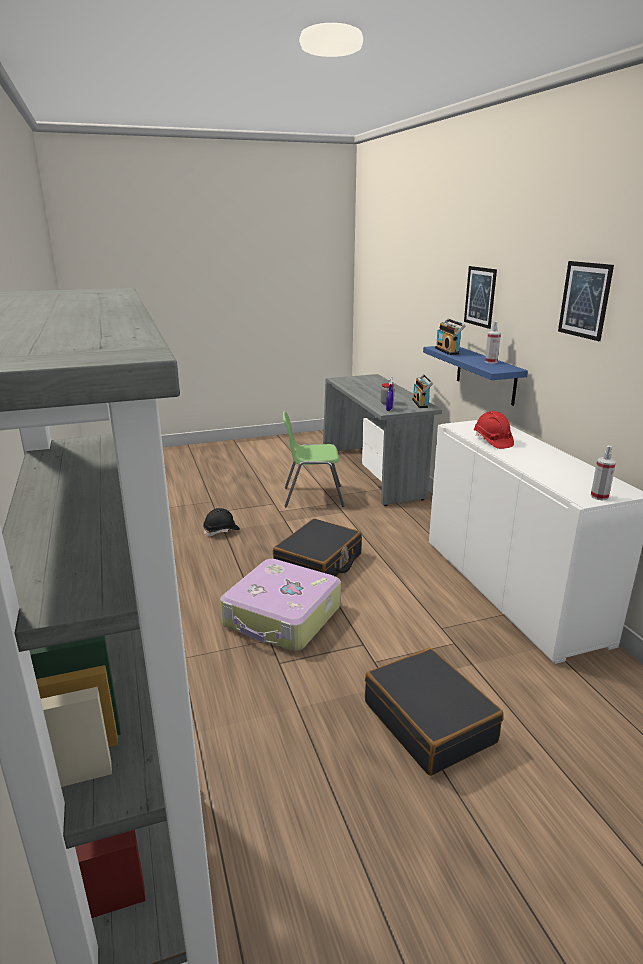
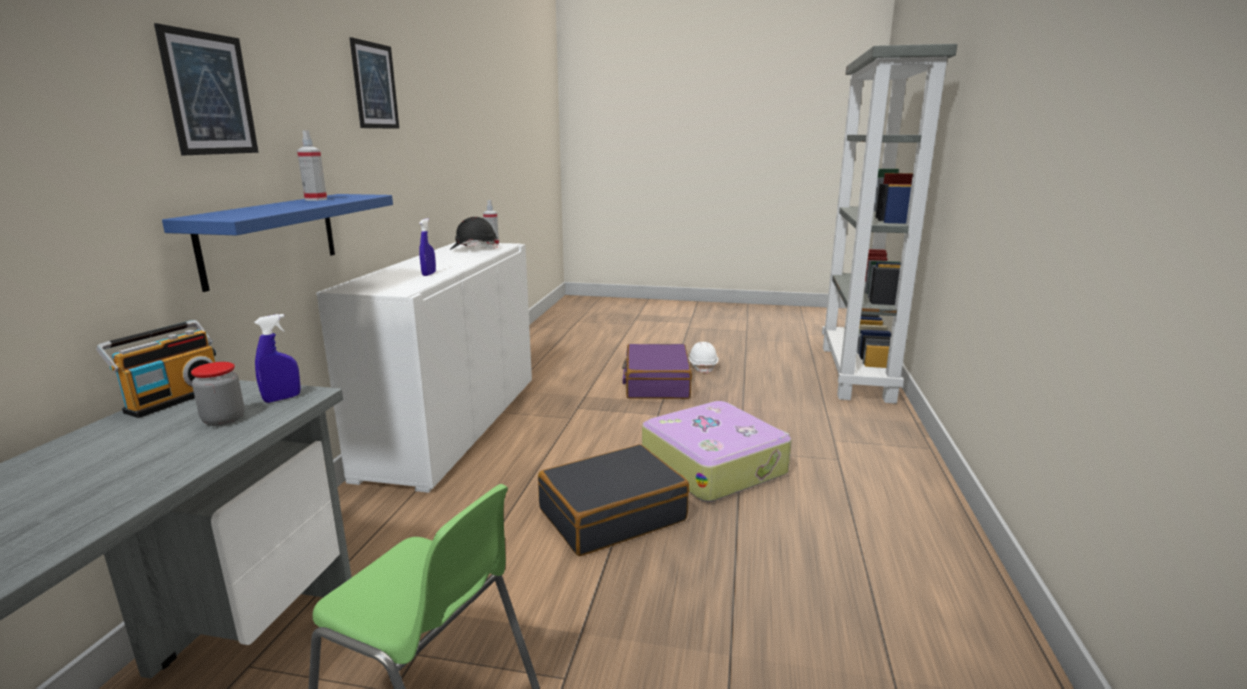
camera: 150 degrees left, 5 degrees down
(221, 531) = (736, 655): black hard hat -> black hard hat (474, 249)
(414, 806) = (702, 366): none -> white hard hat
(429, 722) = (656, 383): black suitcase -> purple suitcase
(448, 351) = (262, 211): radio -> none
(492, 441) = (429, 274): red hard hat -> blue spray bottle

